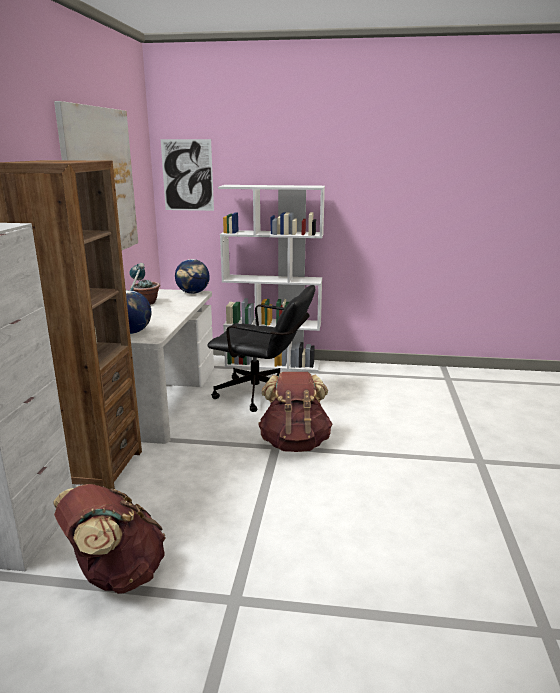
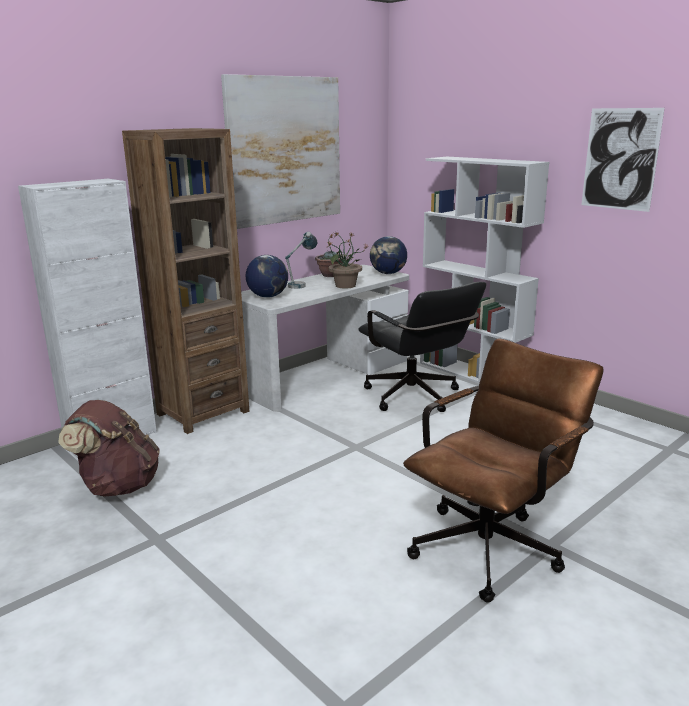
camera: 40 degrees right, 0 degrees up
(179, 309) = (344, 285): none -> potted plant
(187, 175) = (416, 145): picture -> picture (620, 159)
(295, 443) = (378, 450): brown backpack -> none
(454, 476) = (492, 544): none -> brown office chair

